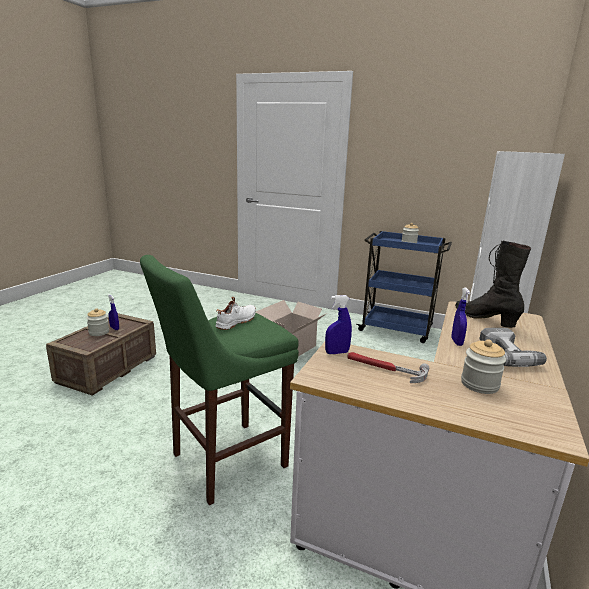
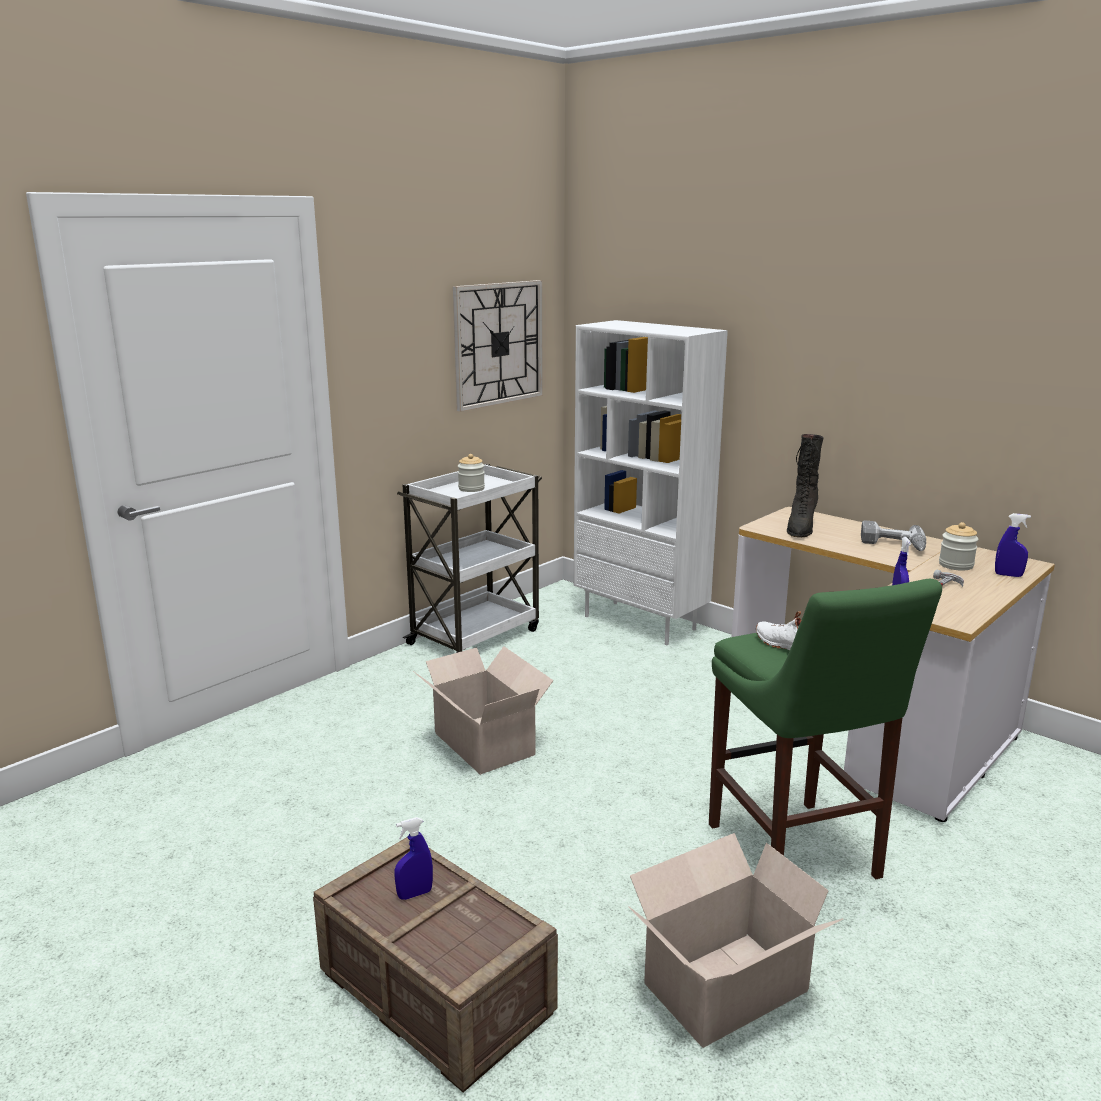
camera: 70 degrees left, 0 degrees up
(99, 332) = (432, 916): jar -> none
(103, 440) = (721, 988): none -> cardboard box
(397, 329) = (475, 636): blue cart -> white cart
(456, 342) = (863, 552): blue spray bottle -> blue spray bottle (1008, 575)
(473, 165) = (498, 344): none -> wall clock
(485, 319) = (800, 528): black boot -> black boot turned 60 degrees counterclockwise

